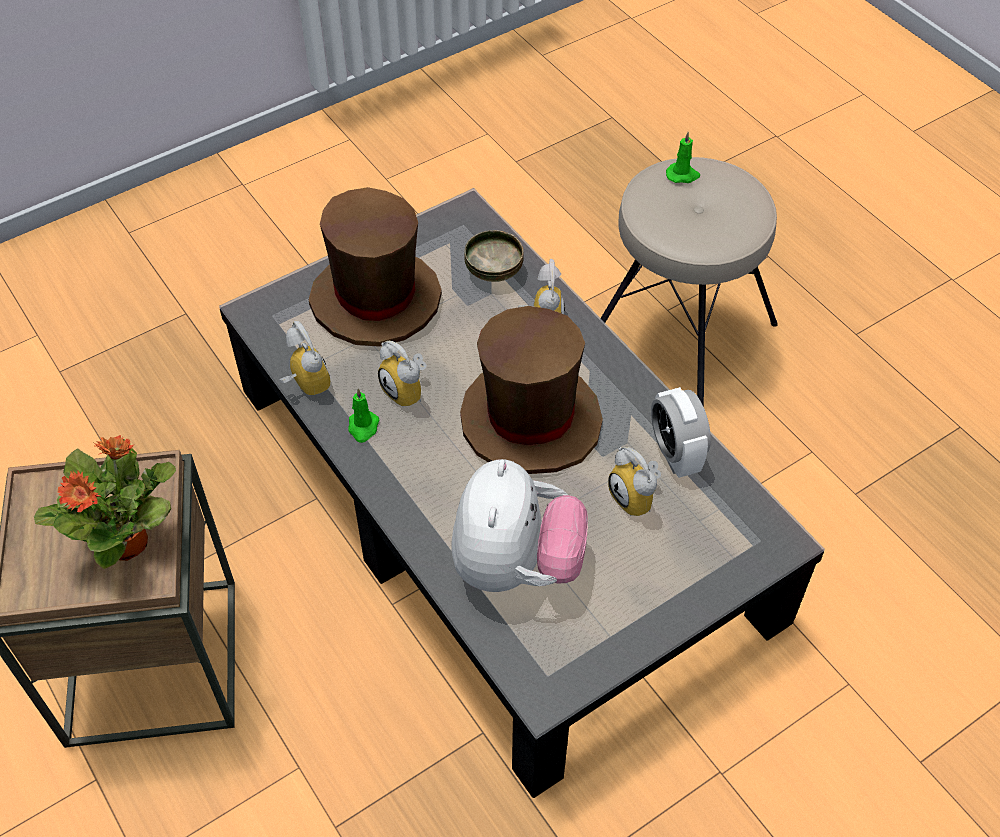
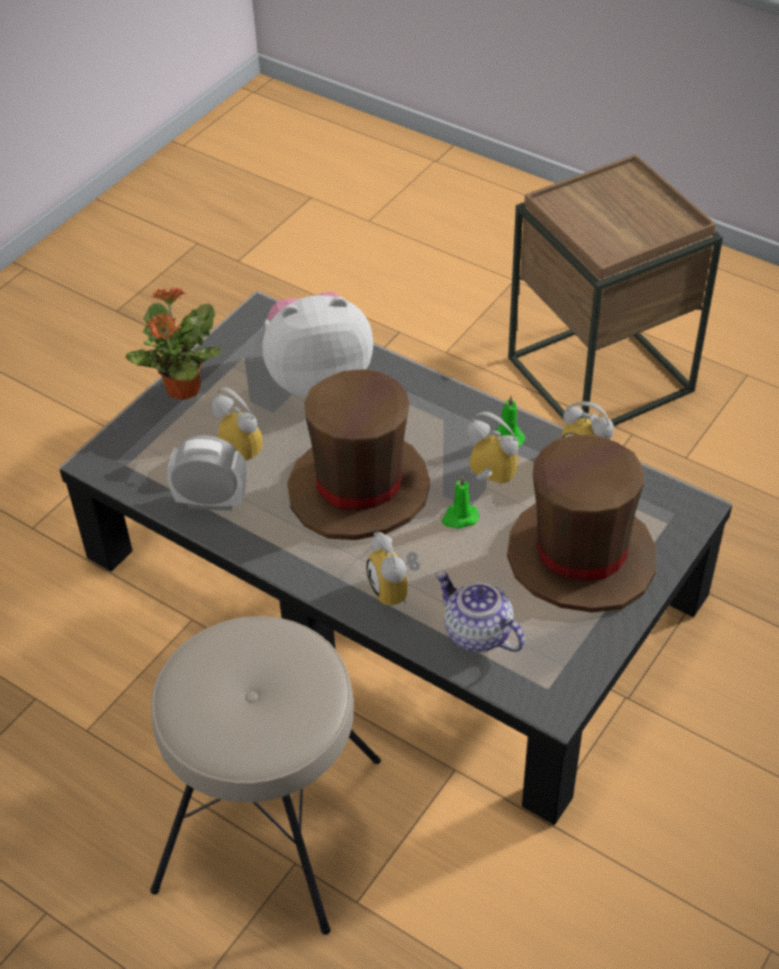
camera: 160 degrees right, 5 degrees down
(128, 541) = (587, 215): potted plant -> potted plant (183, 390)
(494, 270) = (476, 633): bowl -> teapot
(516, 564) = (318, 378): plush toy -> plush toy turned 90 degrees clockwise
(675, 454) = (211, 501): alarm clock -> alarm clock turned 45 degrees counterclockwise
(683, 175) = (283, 727): green candle -> green candle (459, 518)

